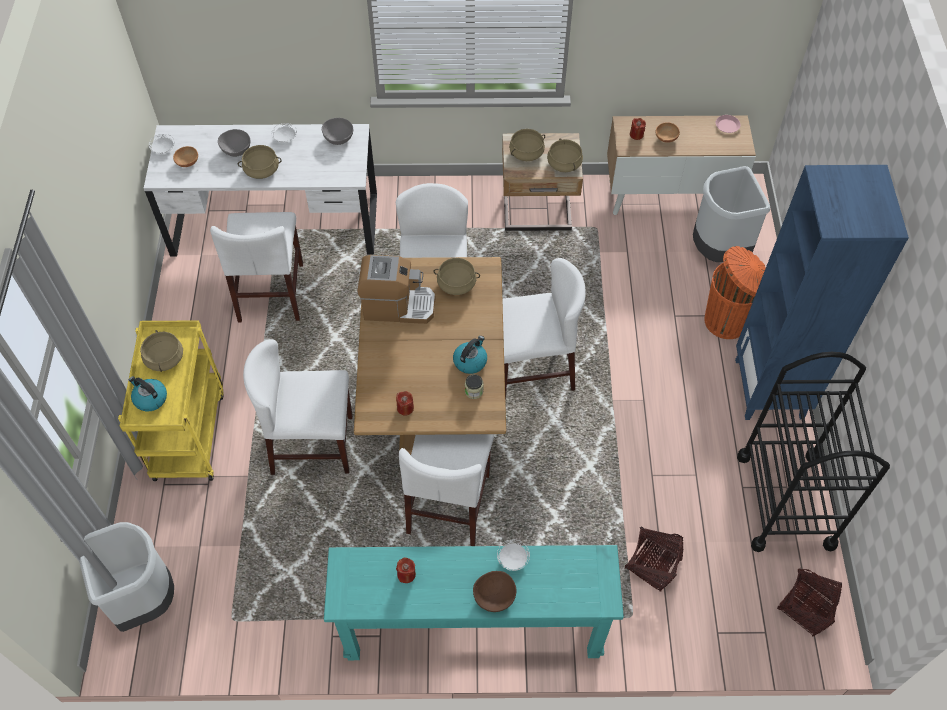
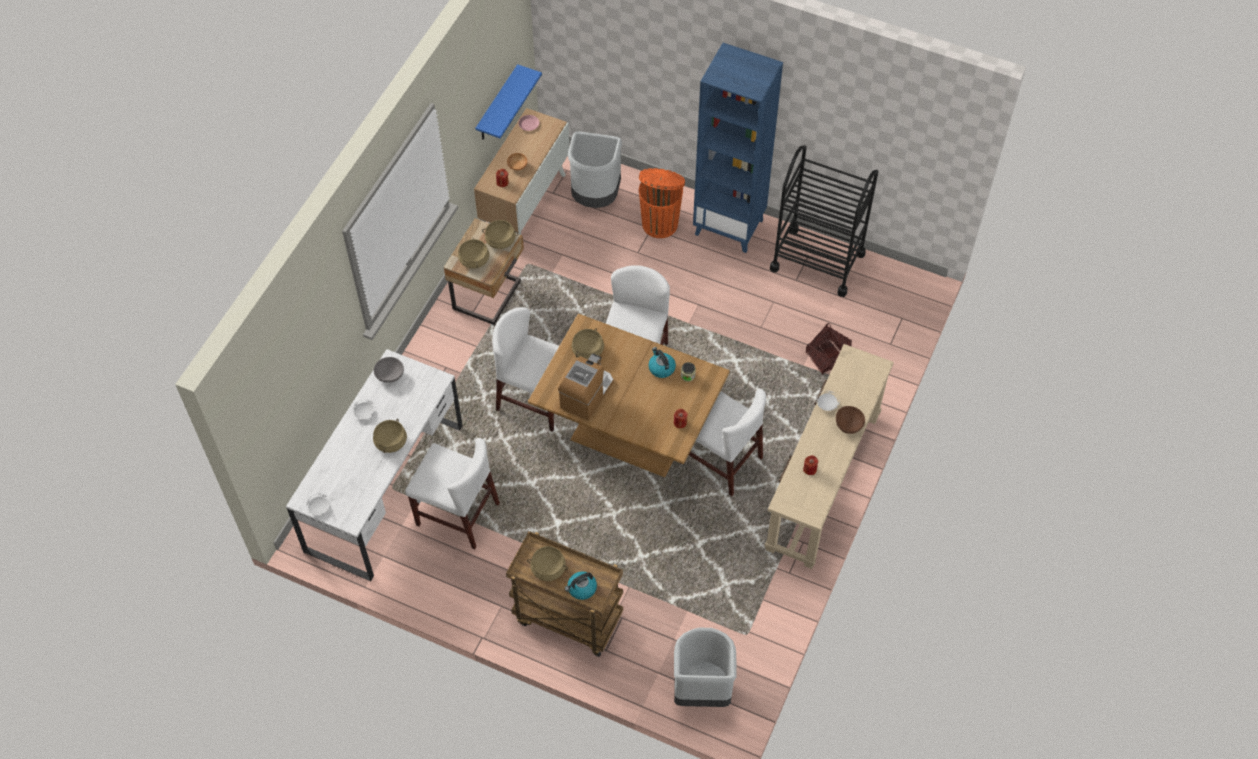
camera: 65 degrees left, 0 degrees up
(187, 162) = (347, 494): brown bowl -> none
(188, 433) = (566, 618): yellow cart -> brown cart
(236, 150) = (356, 453): grey bowl -> none
(312, 444) = (624, 532): white chair -> none
(473, 627) = (822, 482): turquoise console table -> beige console table
(699, 65) = (497, 105): none -> blue shelf
(806, 608) = (896, 288): basket -> none

